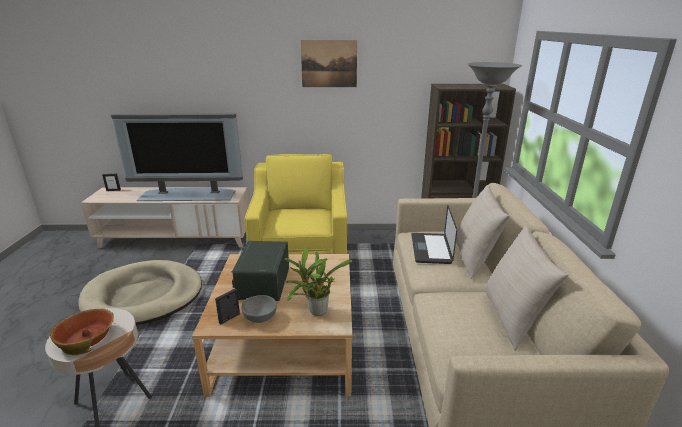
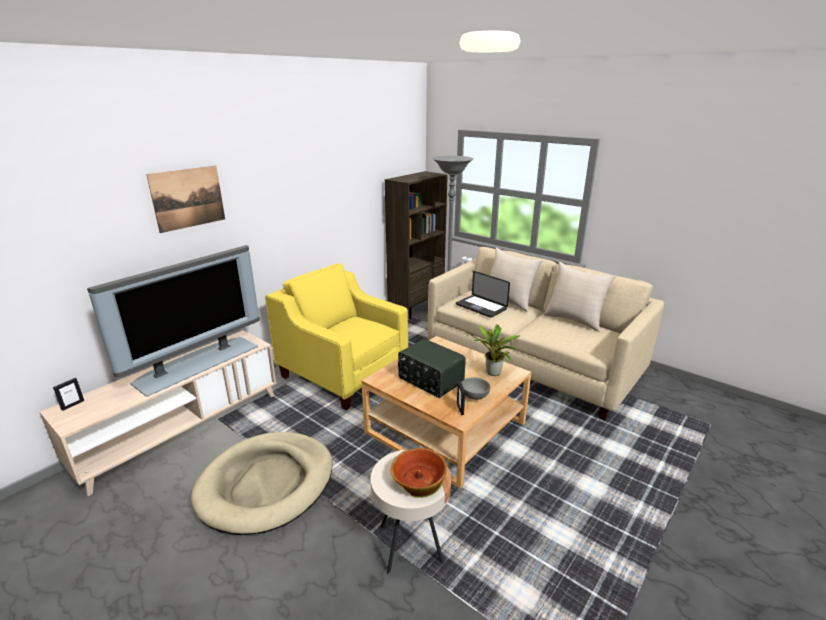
camera: 50 degrees left, 0 degrees up
(329, 64) = (308, 174): picture -> picture (188, 198)

